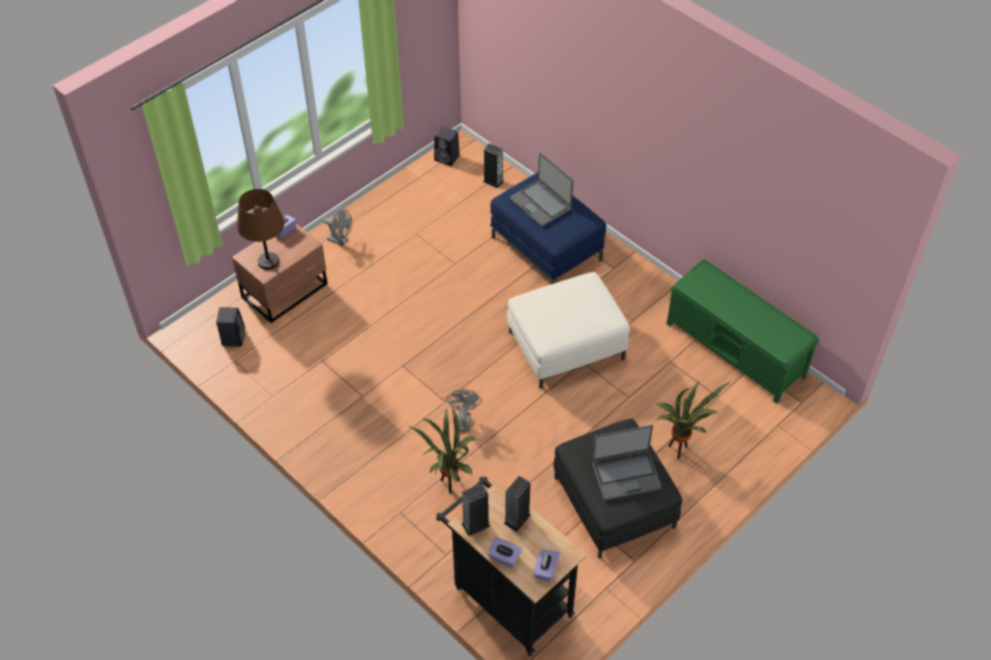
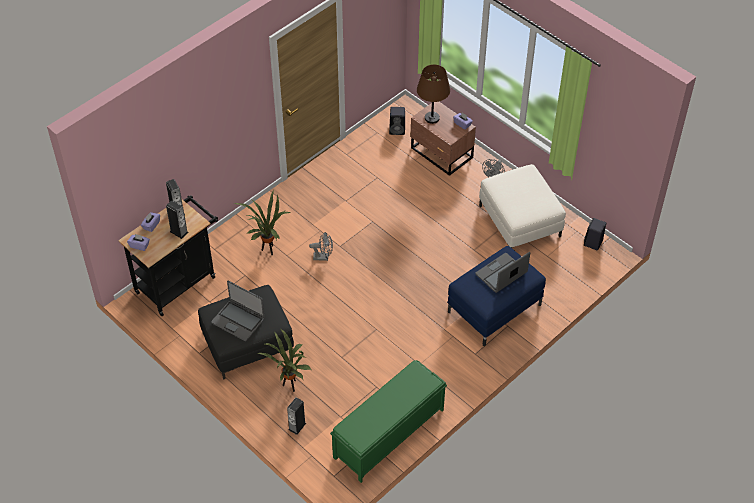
camera: 90 degrees right, 0 degrees up
(493, 181) = (569, 273): speaker -> speaker (297, 426)
(565, 345) = (392, 319): white ottoman -> white ottoman (519, 221)
(625, 475) = (238, 320): laptop -> laptop turned 45 degrees counterclockwise

